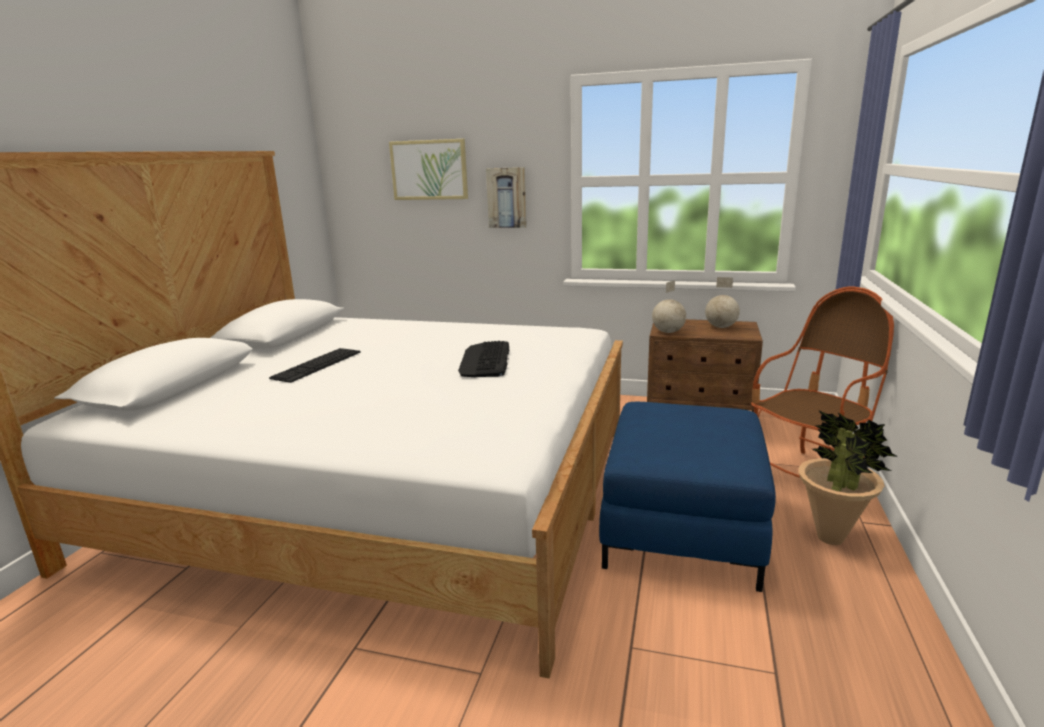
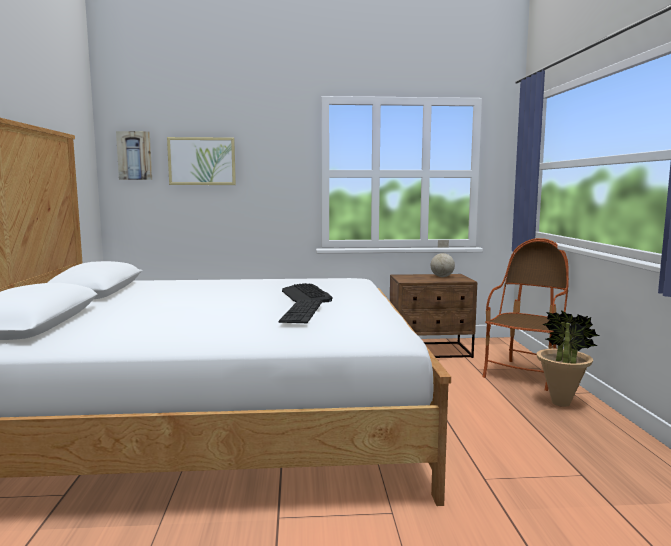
camera: 20 degrees left, 10 degrees down
(317, 365) = (162, 304): keyboard -> keyboard (302, 311)
(507, 197) = (269, 184): picture -> picture (135, 155)
(667, 332) = (409, 280): globe -> none
(681, 527) = (465, 410): blue ottoman -> none

